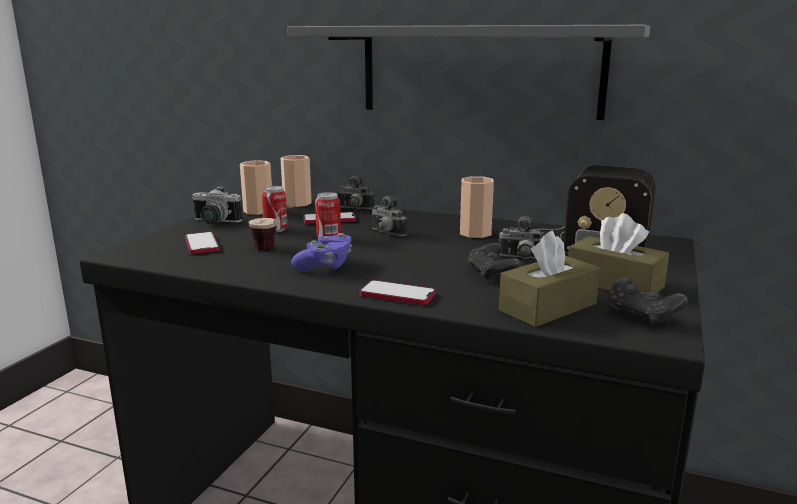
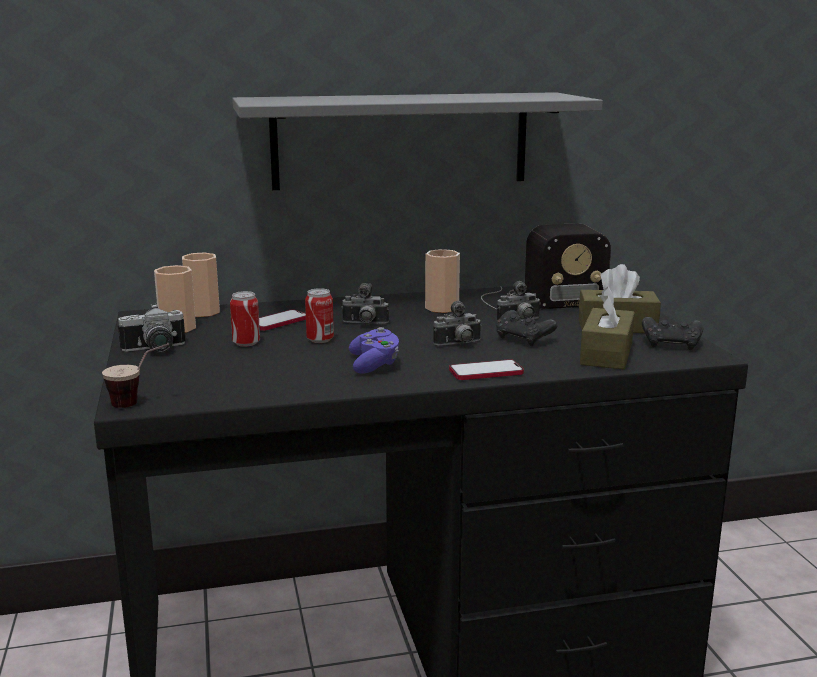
camera: 35 degrees left, 0 degrees up
(202, 244) = (202, 374): phone -> none
(274, 249) = (291, 361): cup -> cup (140, 402)
(354, 209) = (279, 306): camera -> camera (458, 344)

